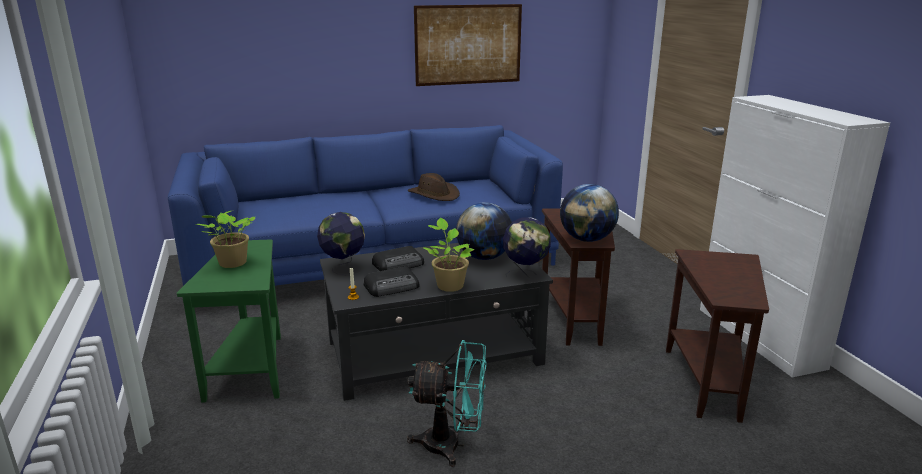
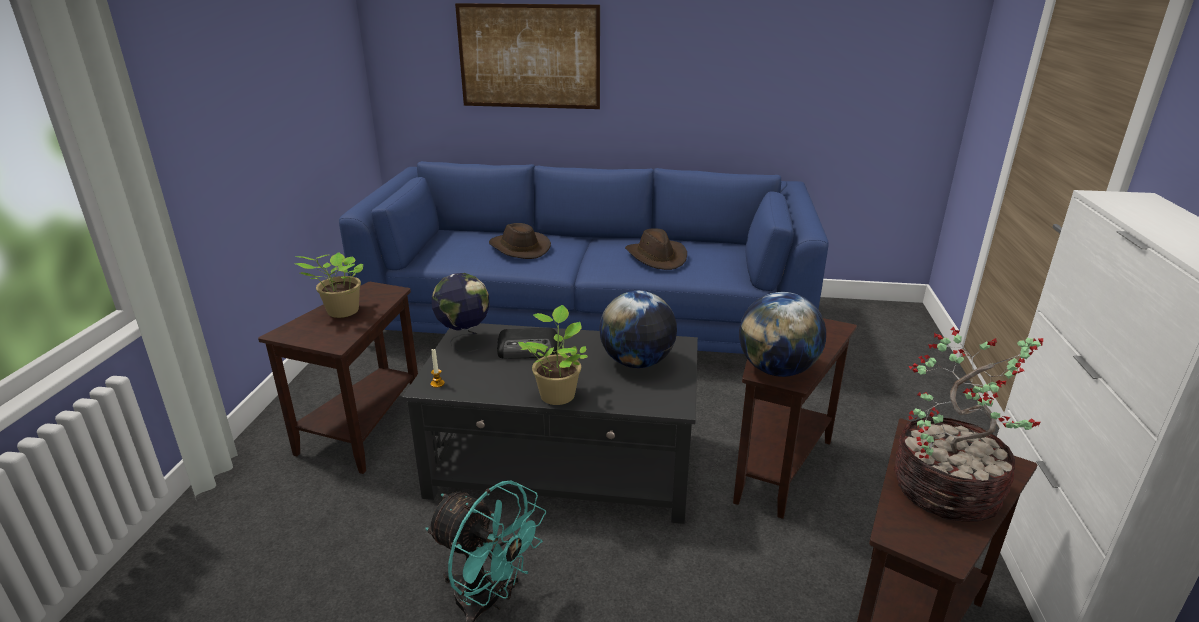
camera: 25 degrees right, 5 degrees up
(251, 371) = (363, 431): green side table -> brown side table
(320, 204) = (518, 248): none -> brown hat
(393, 287) = (492, 380): radio -> none
(468, 45) = (756, 62): picture -> picture (529, 57)
(525, 275) = (665, 402): globe -> none
(729, 275) = (948, 490): none -> potted plant

